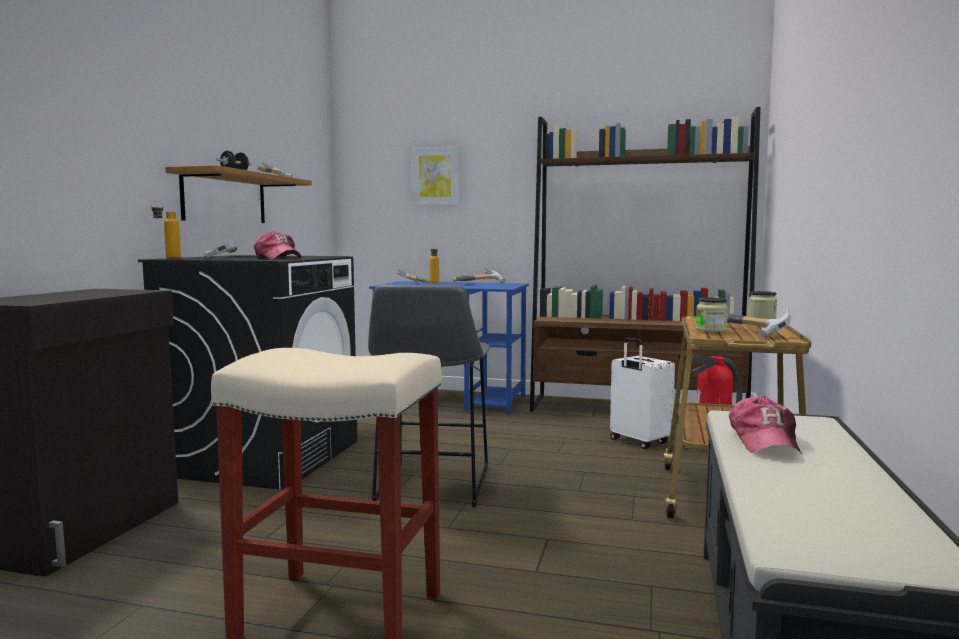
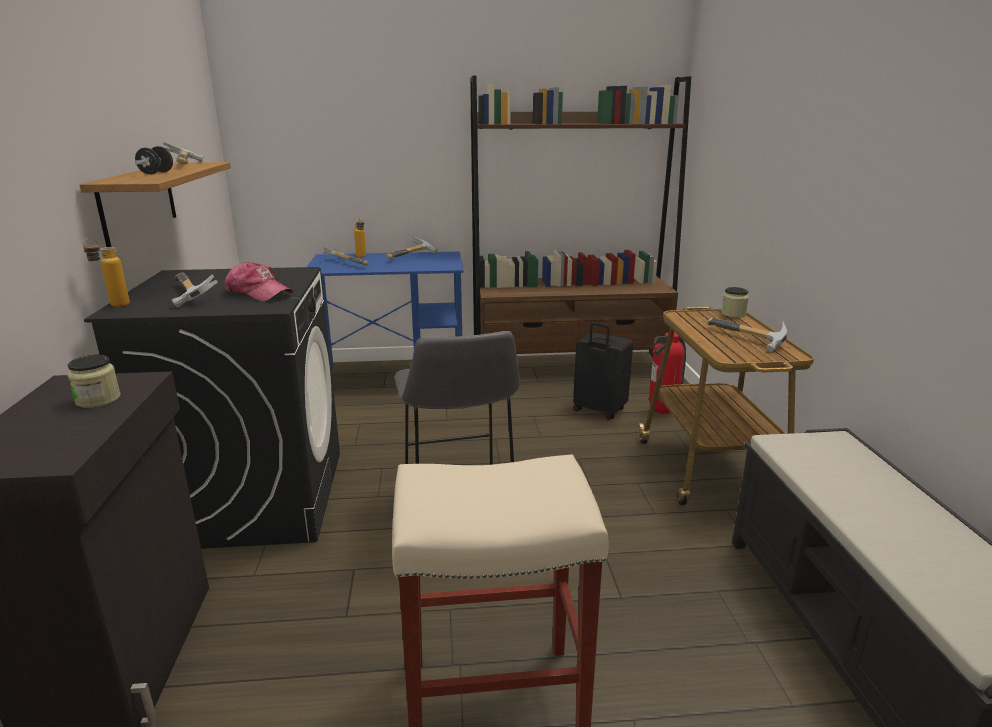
camera: 20 degrees left, 15 degrees up
(435, 176) = (348, 135): picture -> none
(638, 442) = (598, 411): white suitcase -> black suitcase
(711, 330) = (718, 342): jar -> jar (98, 399)
(765, 441) = (835, 481): cap -> none

